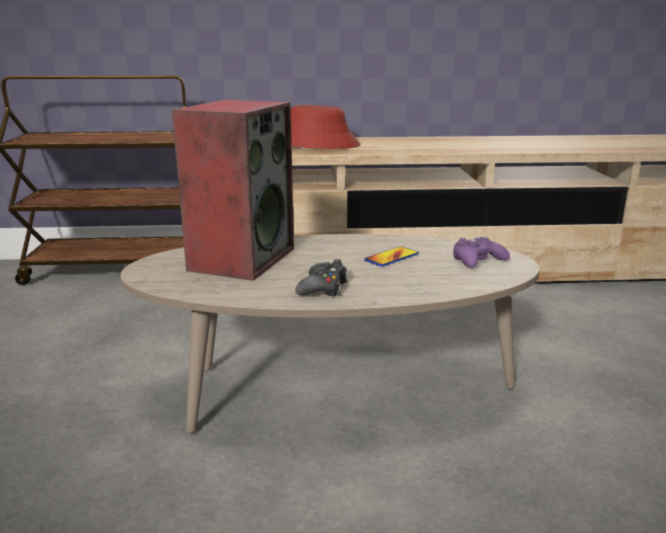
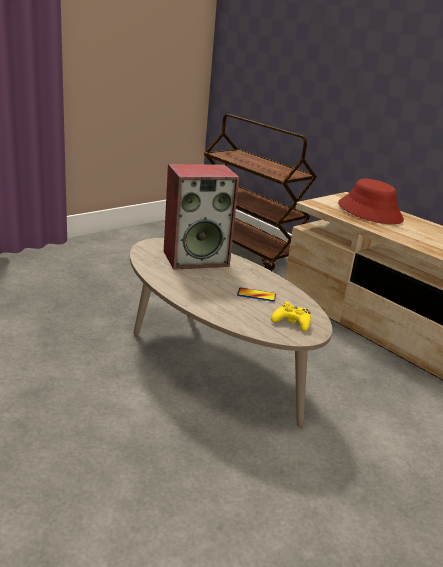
camera: 50 degrees right, 5 degrees up
(323, 288) = (186, 288): black game controller -> none
(477, 260) = (291, 322): purple game controller -> yellow game controller

